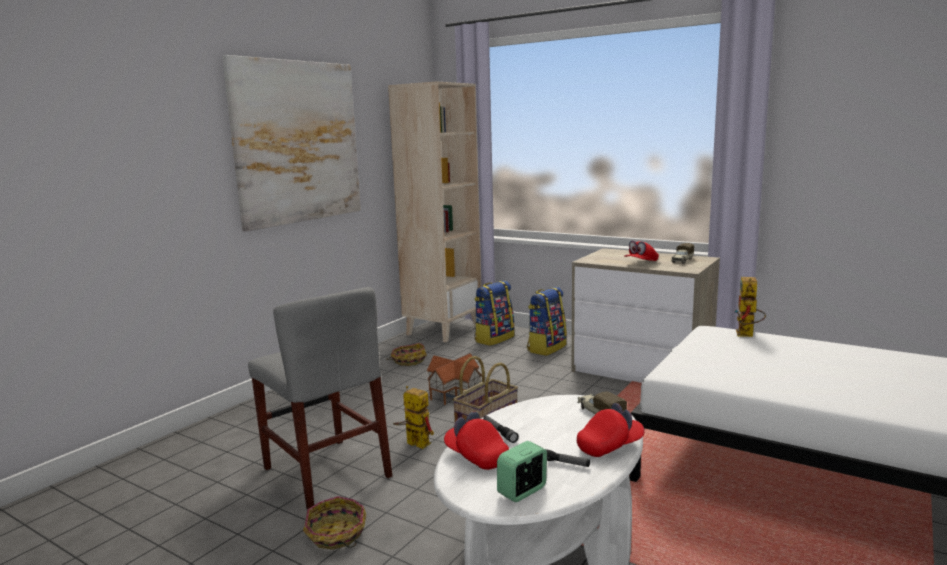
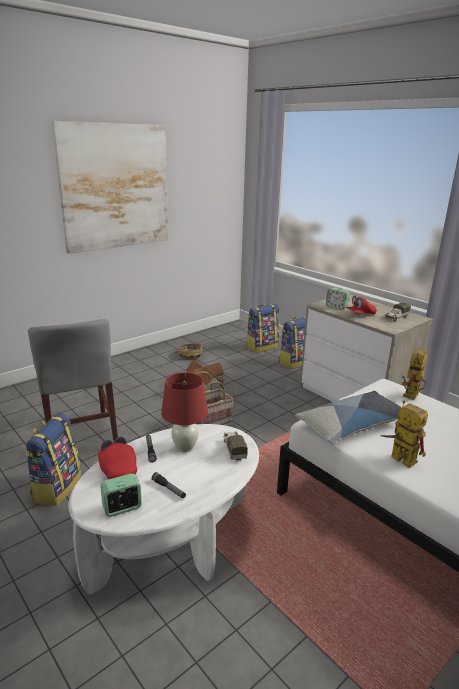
camera: 15 degrees right, 10 degrees up
(336, 535) = (56, 487): basket -> backpack
(413, 443) = (149, 426): toy robot -> toy robot (397, 458)
(443, 330) = (230, 332): beige bookcase -> none
(539, 422) = (185, 447): none -> red table lamp
(607, 260) = (336, 307): none -> alarm clock
(610, 446) = (215, 483): red cap -> none
(711, 368) = (352, 425): none -> pillow

